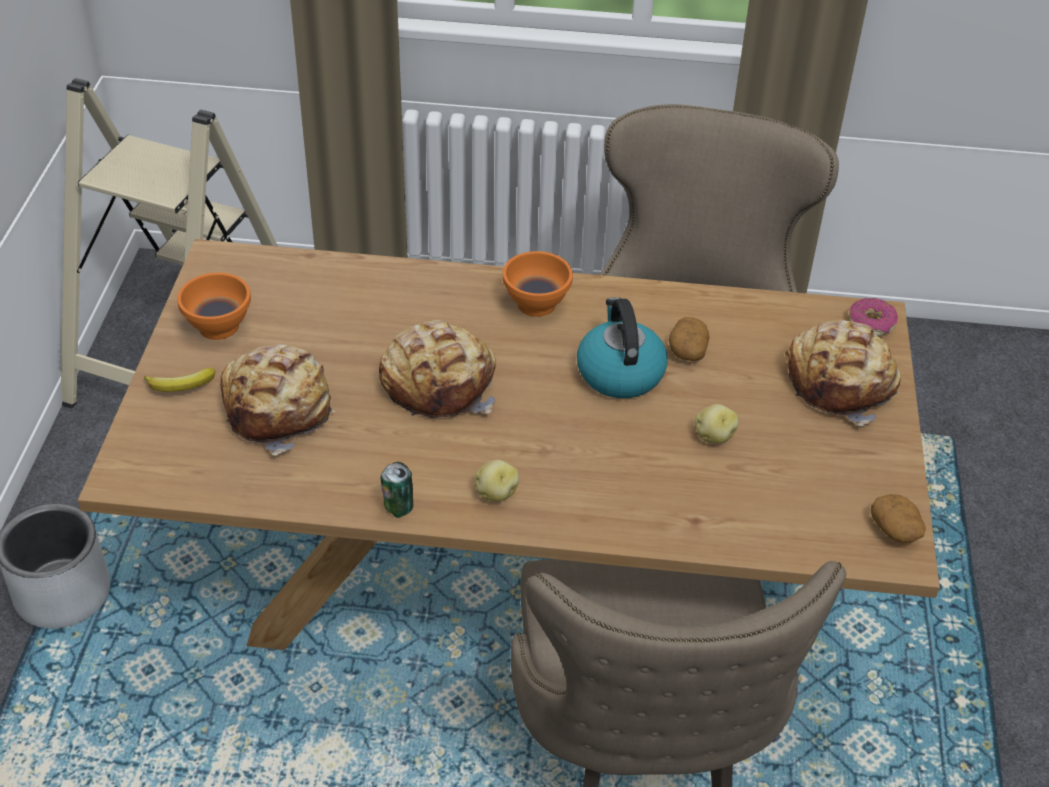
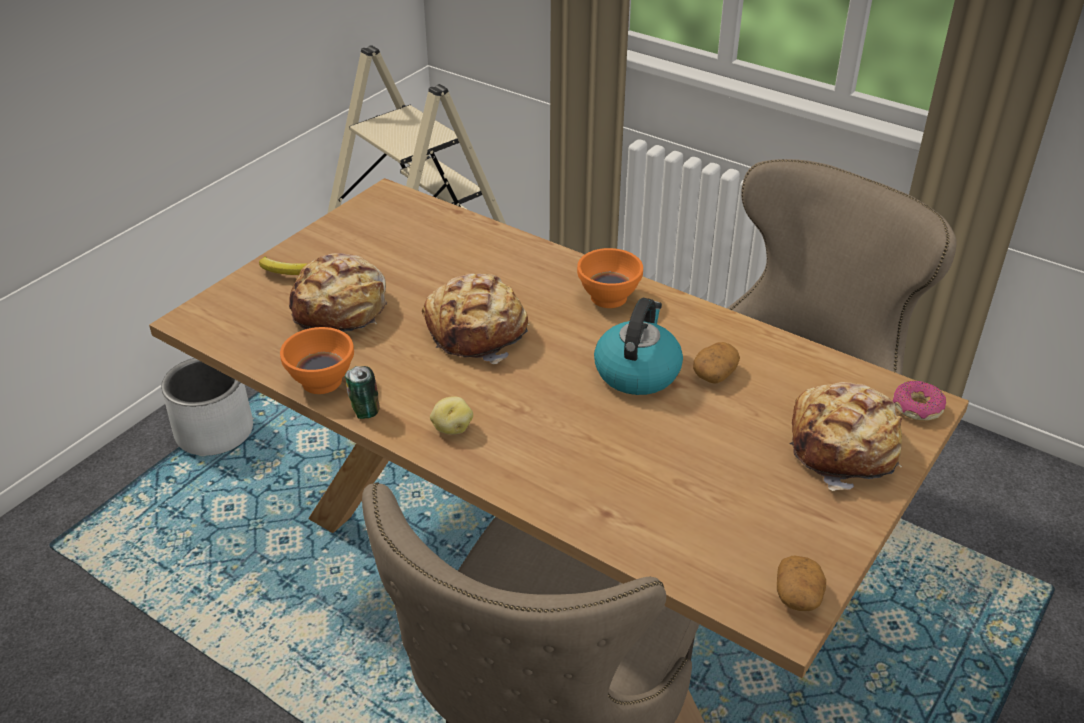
camera: 30 degrees right, 5 degrees down
(218, 327) = (347, 241): orange bowl -> orange bowl (321, 382)
(713, 436) = (681, 450): potato -> none

